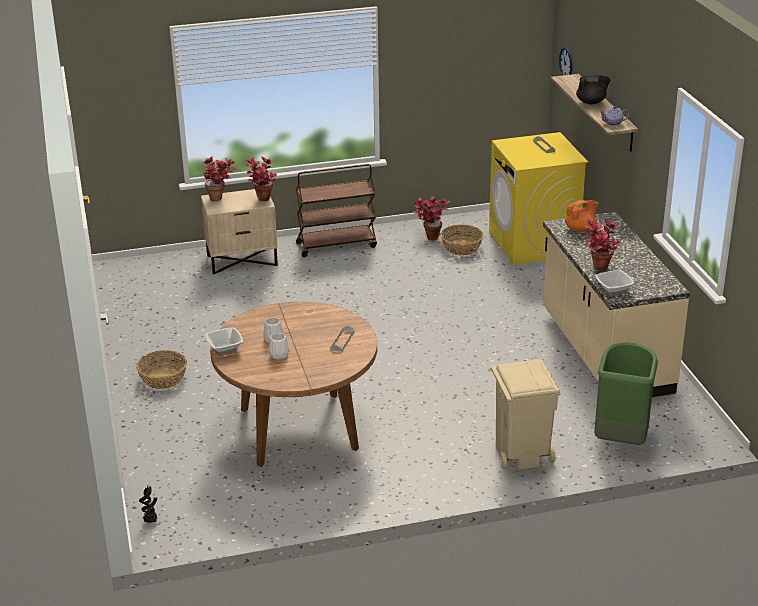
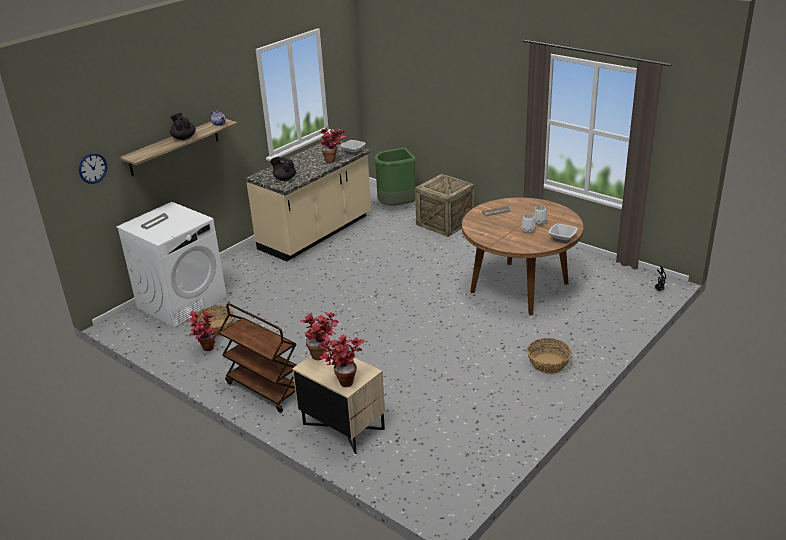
camera: 125 degrees left, 0 degrees up
(521, 453) = (445, 223): beige trash can -> crate
(533, 243) = (182, 302): yellow washing machine -> white washing machine
(580, 229) = (284, 179): orange teapot -> black teapot

